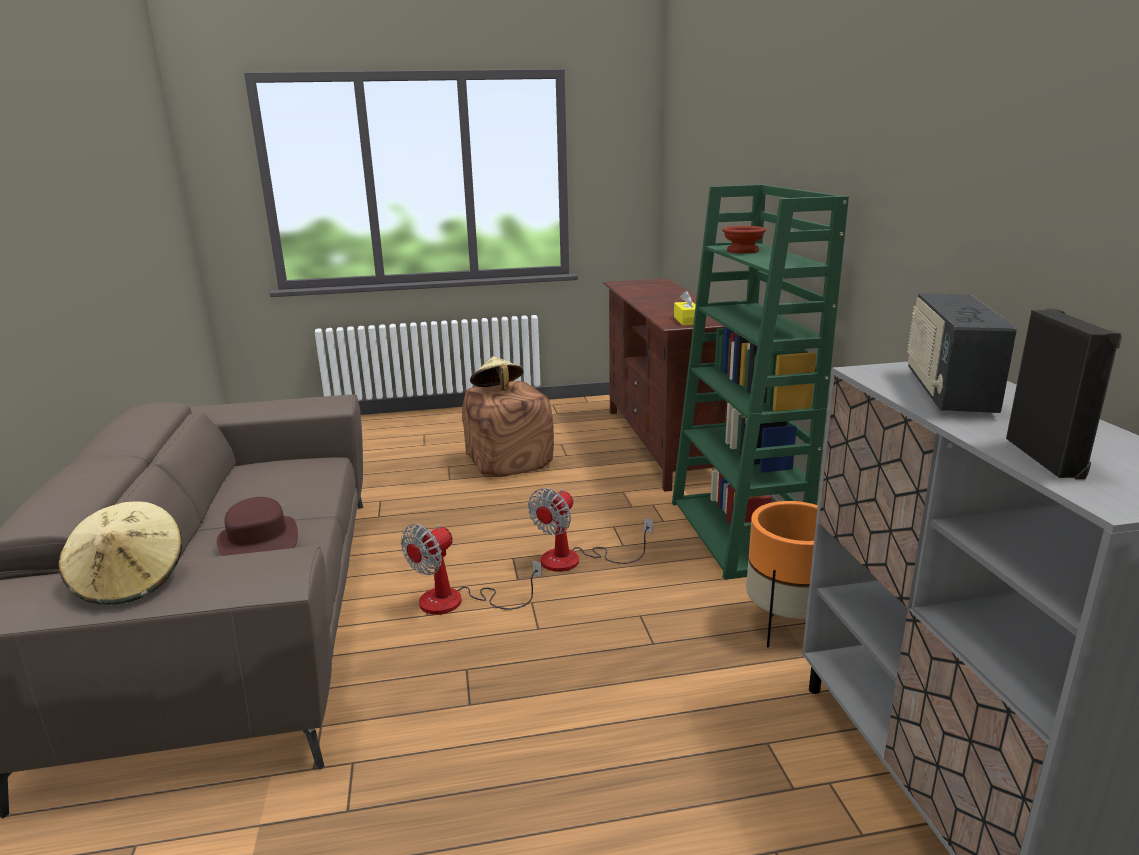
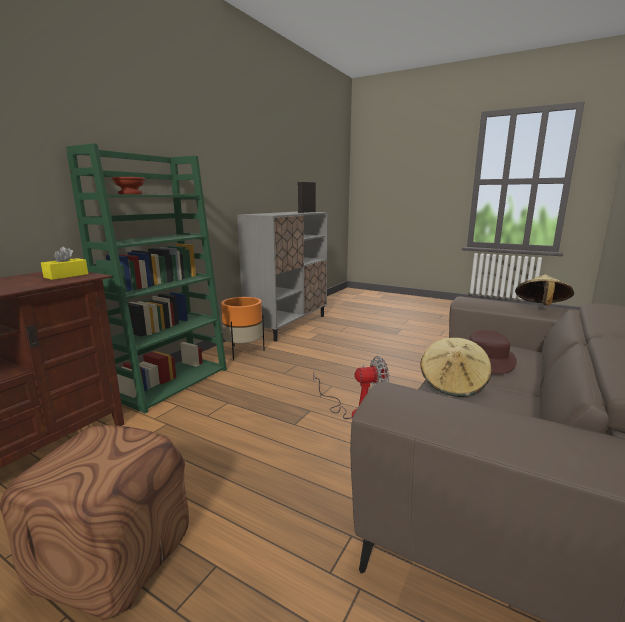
camera: 140 degrees left, 5 degrees down
(497, 392) = (102, 461): beige hat -> beige hat (453, 384)
(575, 560) = (265, 406): fan -> none
(946, 392) = (276, 213): radio -> none

